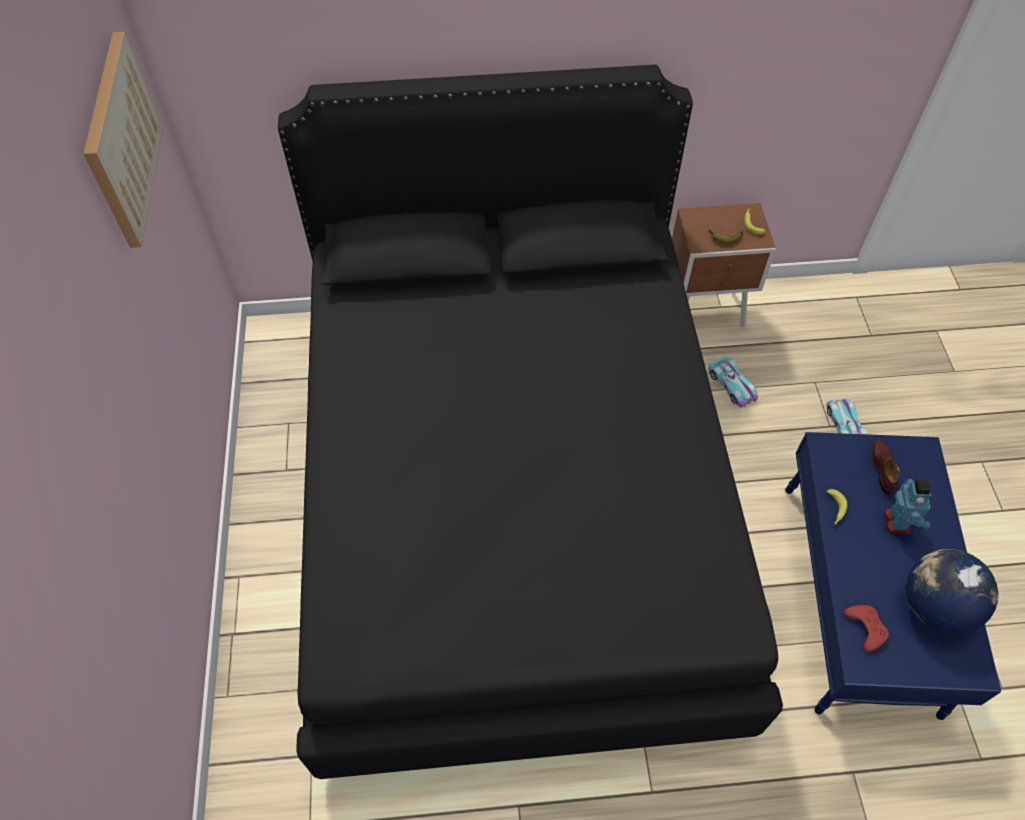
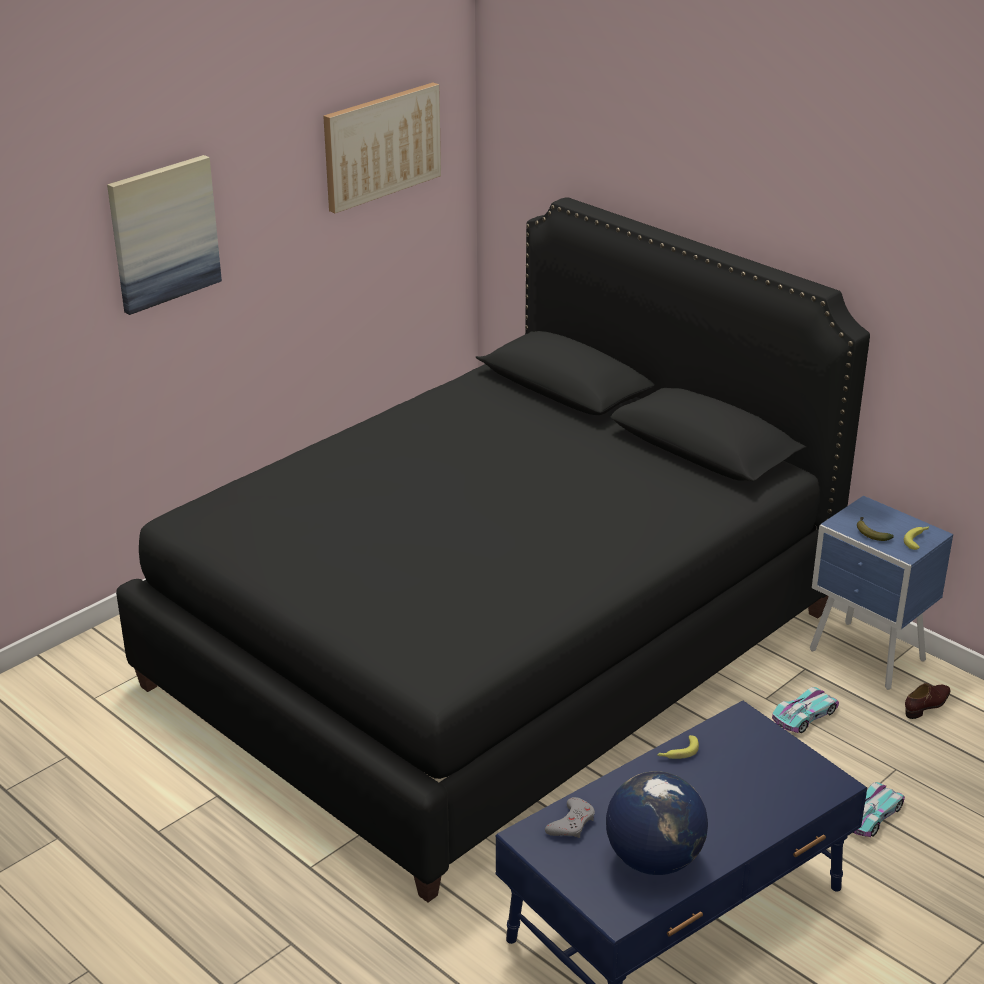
camera: 50 degrees right, 25 degrees down
(73, 426) = (164, 233): none -> picture
(706, 311) = (868, 657): brown nightstand -> blue nightstand
(732, 385) = (805, 715): toy car -> toy car turned 150 degrees counterclockwise
(866, 628) = (571, 823): red game controller -> grey game controller
(882, 468) = (770, 764): brown shoe -> brown shoe (927, 705)
(897, 522) = (720, 798): toy robot -> none

